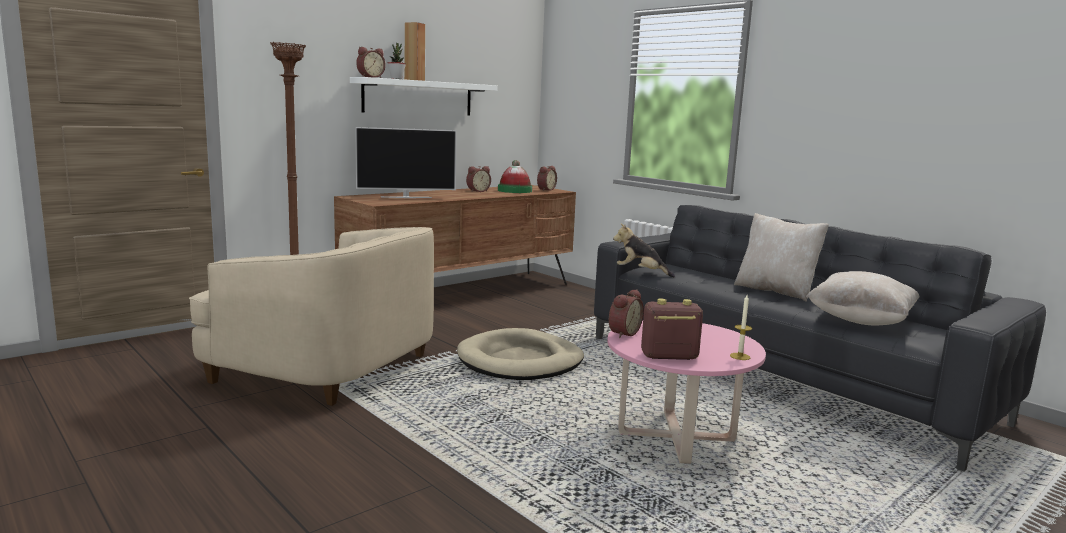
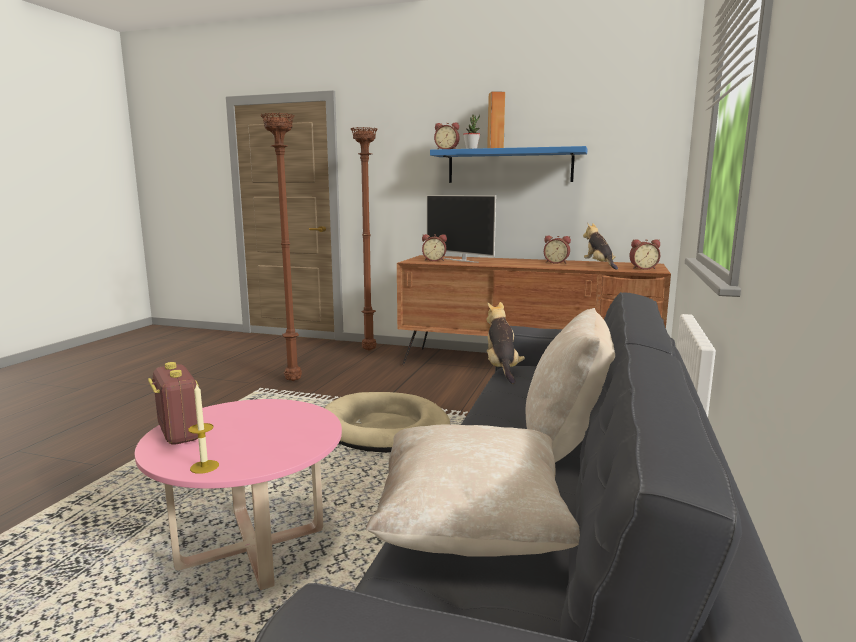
camera: 60 degrees right, 0 degrees up
(329, 366) = (292, 380): beige armchair -> brown floor lamp
(418, 97) = (509, 166): white shelf -> blue shelf
(514, 190) = (599, 266): hat -> plush toy
(622, 333) = (251, 404): alarm clock -> alarm clock (434, 260)

